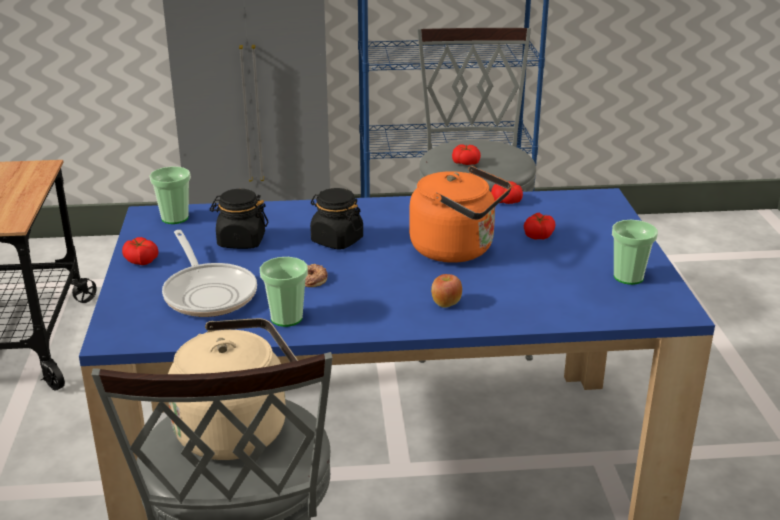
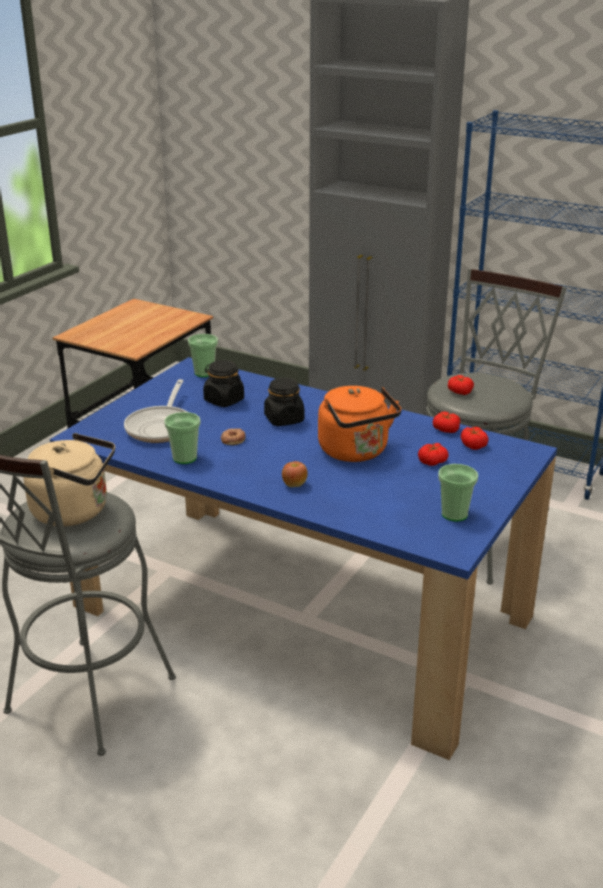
camera: 35 degrees right, 0 degrees up
(141, 260) = (151, 394): tomato -> tomato (473, 445)

